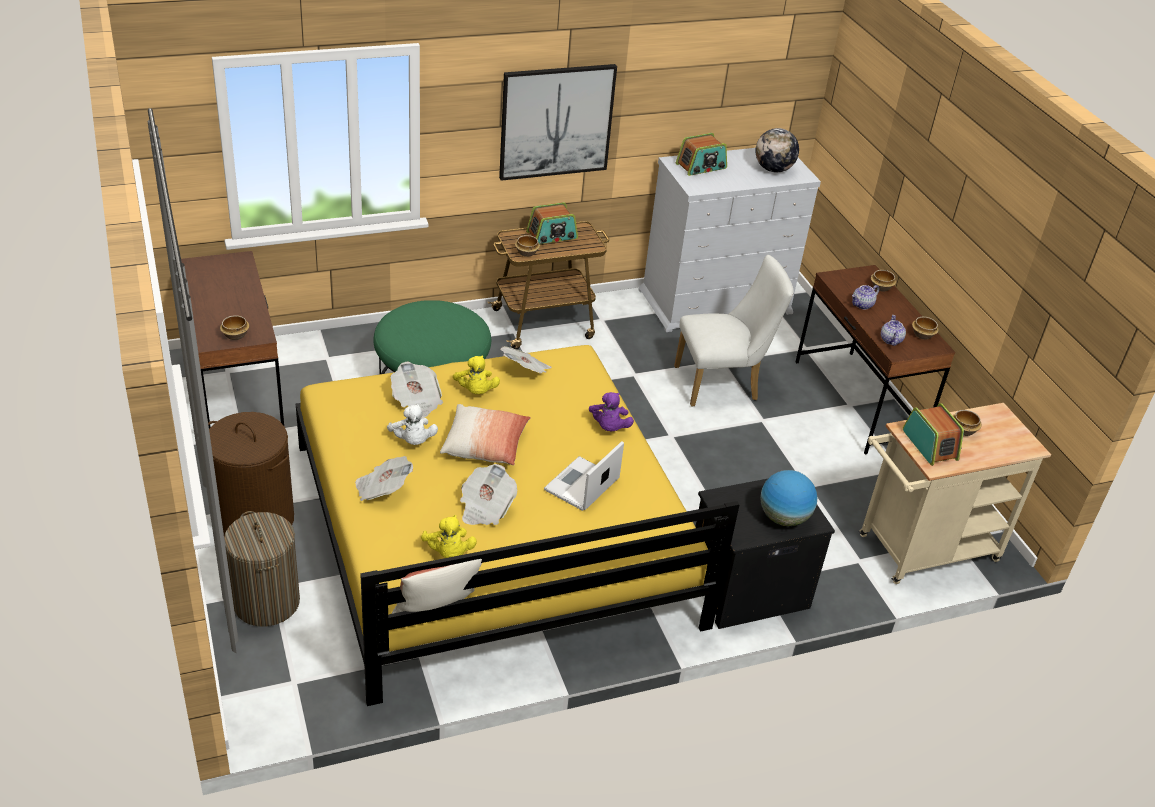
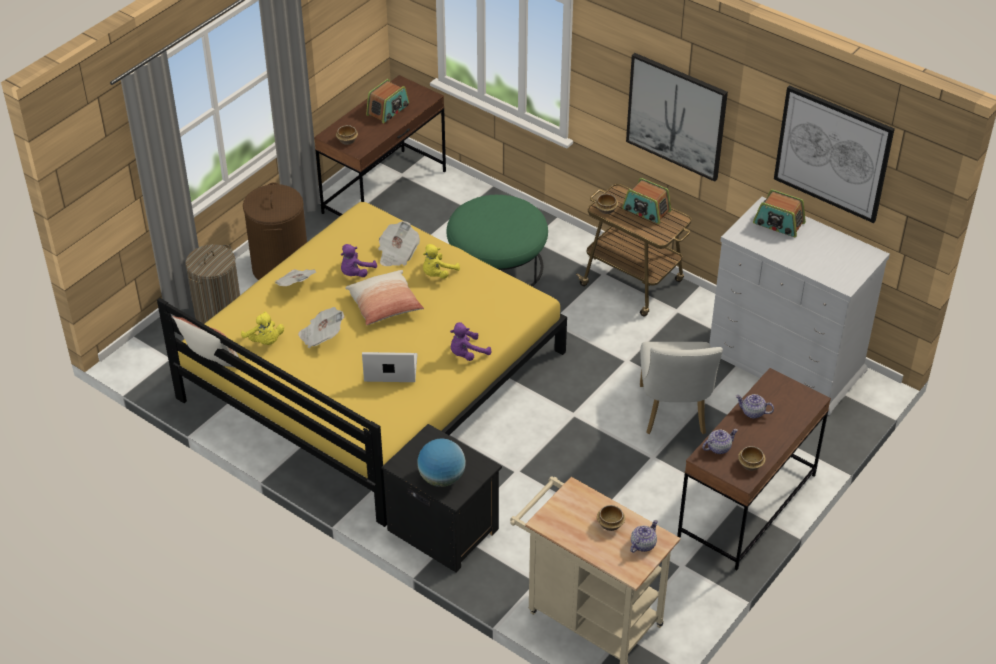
camera: 60 degrees right, 5 degrees up
(412, 441) = (355, 273): white plush toy -> purple plush toy
(448, 553) = (265, 341): yellow plush toy -> yellow plush toy turned 75 degrees counterclockwise
(526, 371) = (486, 285): newspaper -> none
(722, 384) = (673, 414): white chair -> white chair turned 45 degrees clockwise
(727, 74) = (832, 153): none -> picture
(773, 169) = (831, 263): globe -> none
(881, 288) = (796, 415): bowl -> none
(930, 445) = (569, 511): radio -> radio (388, 110)
(999, 425) = (643, 544): none -> teapot

